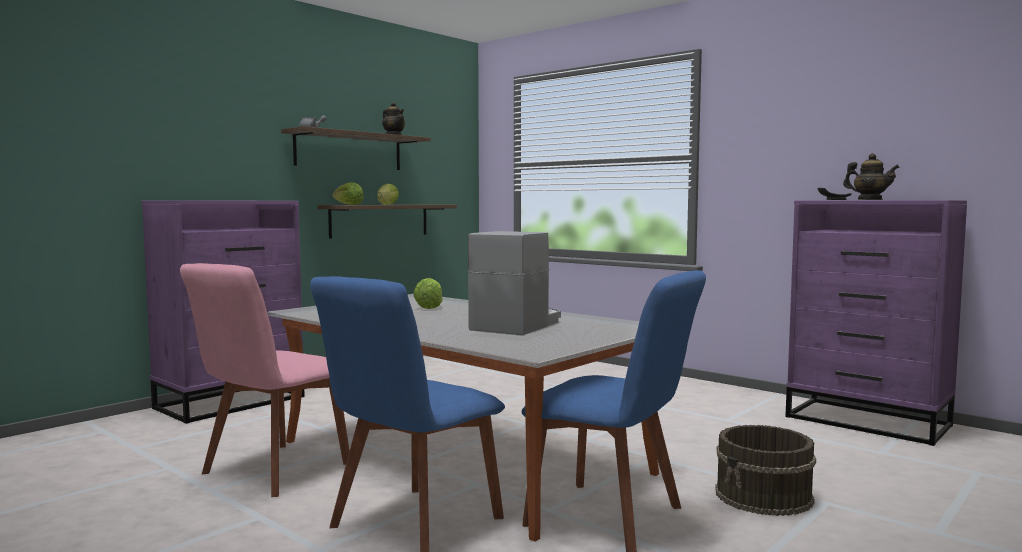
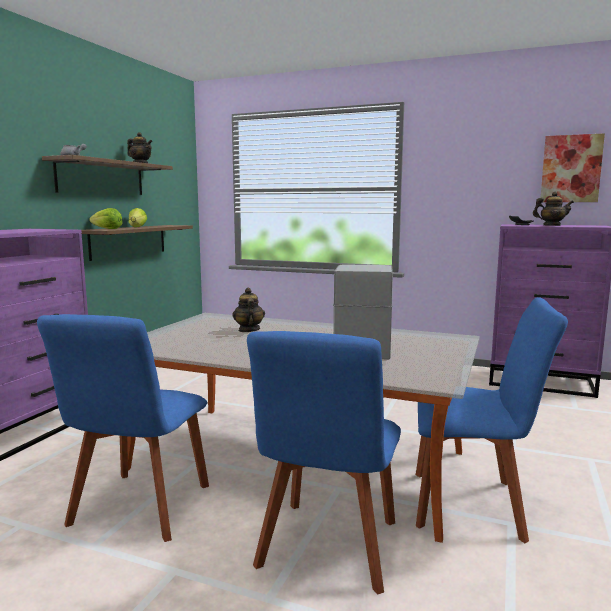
camera: 20 degrees left, 5 degrees up
(272, 471) = (138, 509): pink chair -> blue chair
(429, 307) = (248, 330): lettuce -> teapot
(764, 496) = (549, 460): brown bucket -> none
(916, 123) = (571, 169): none -> picture

